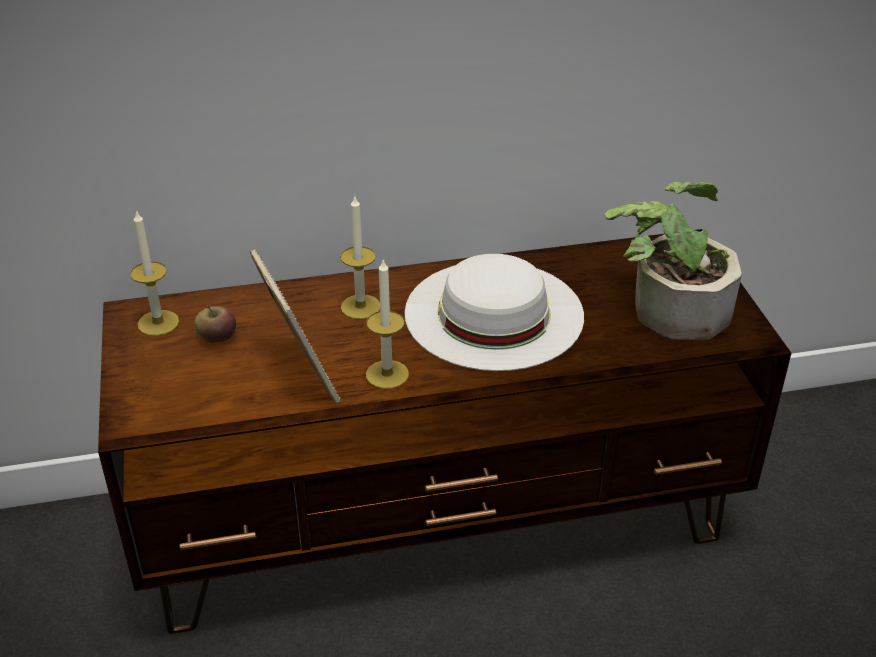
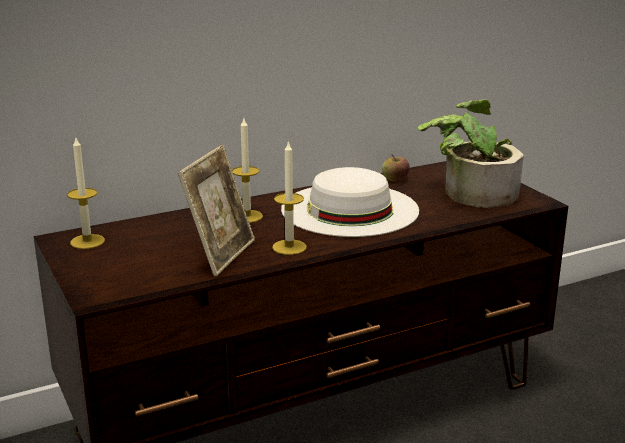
camera: 15 degrees left, 15 degrees down
(217, 338) = (141, 244): apple -> apple (395, 179)
(300, 374) = (221, 255): picture frame -> picture frame turned 60 degrees clockwise

